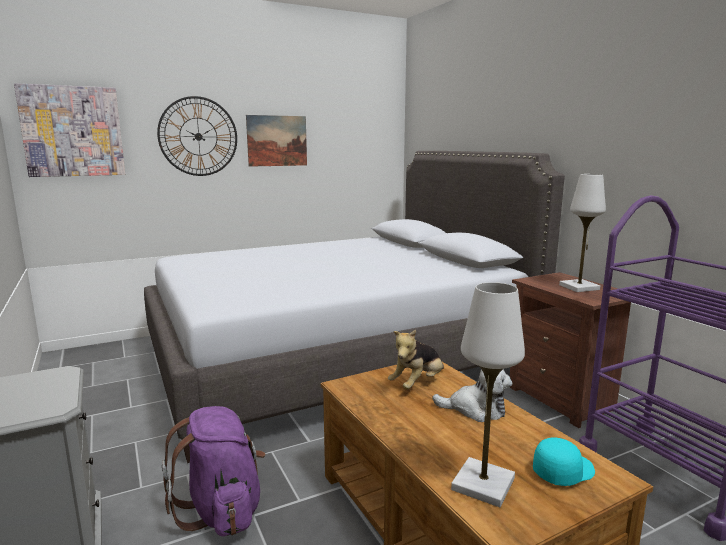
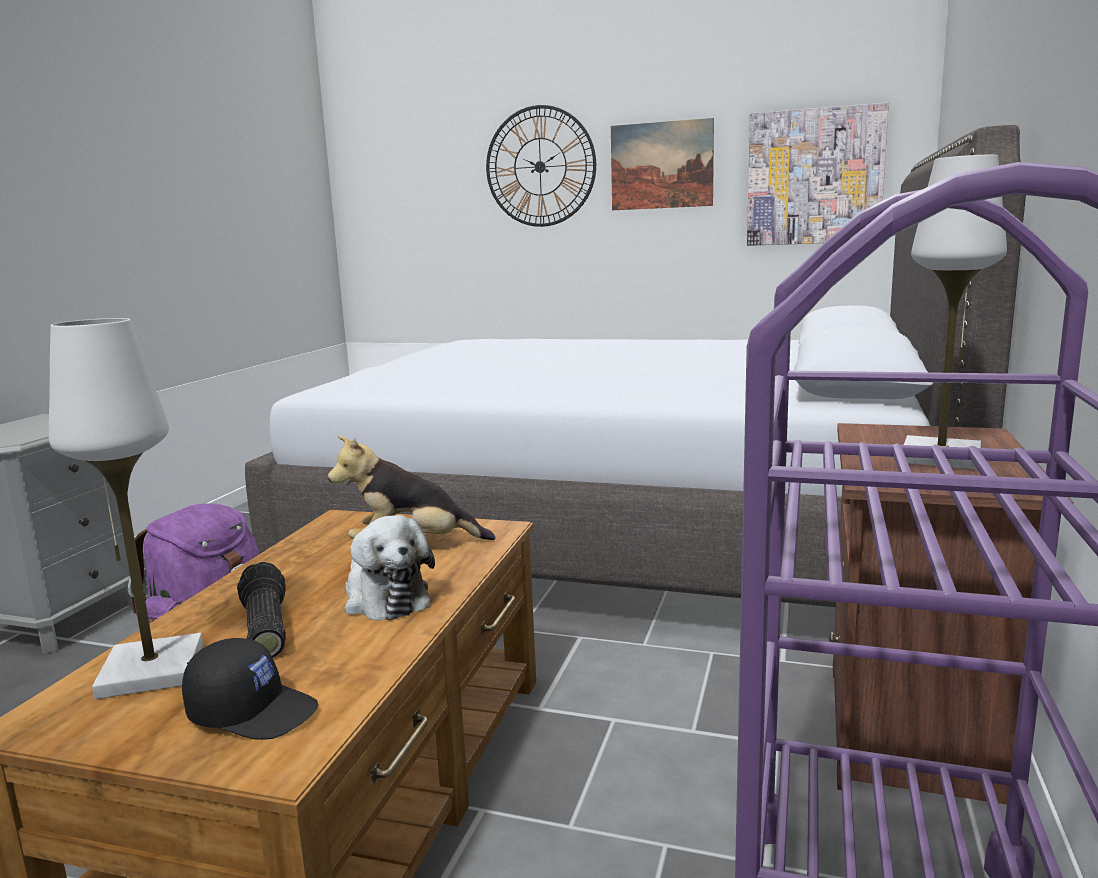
camera: 45 degrees right, 0 degrees up
(73, 131) = (393, 170): picture -> picture (814, 177)
(470, 444) = (263, 629): none -> flashlight
(562, 471) = (254, 711): turquoise cap -> black cap

